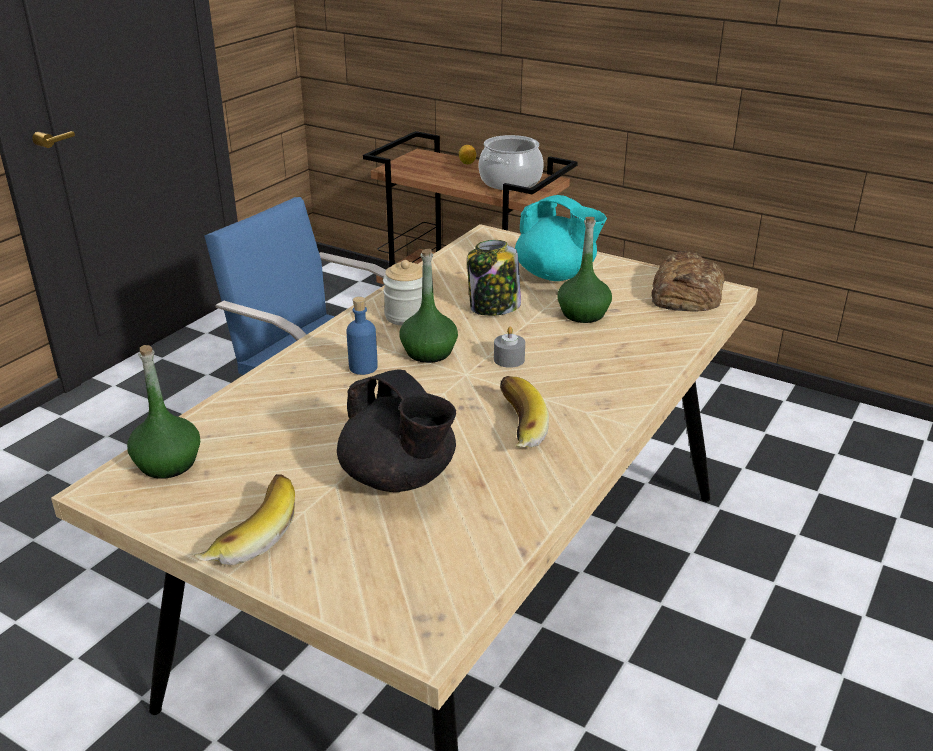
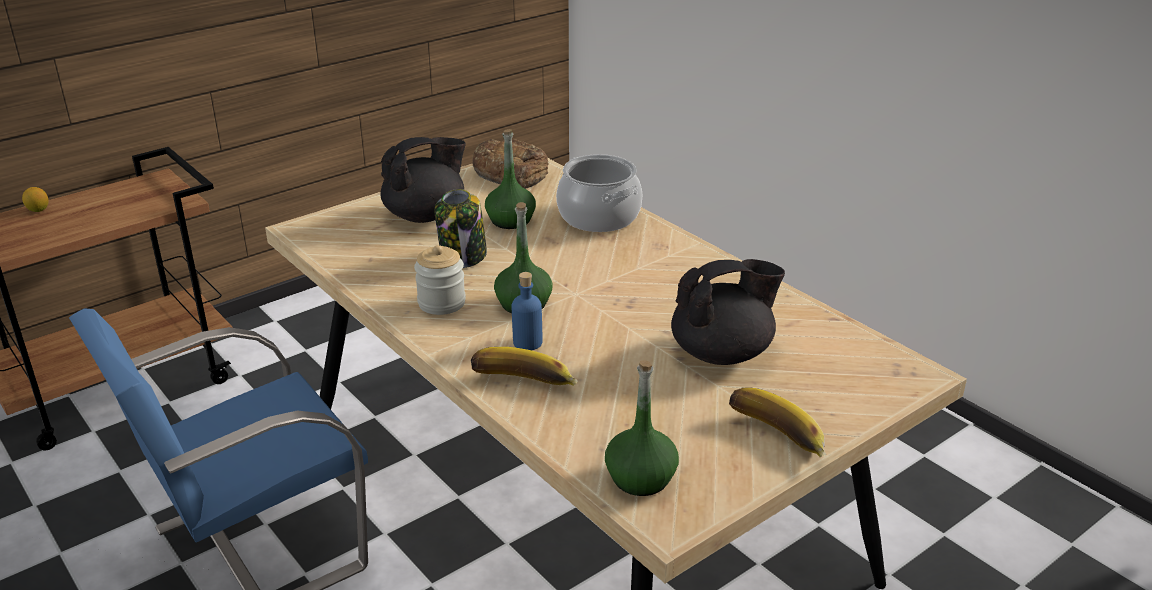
camera: 70 degrees left, 0 degrees up
(509, 359) = (565, 269): grey candle -> none
(510, 182) = (132, 198): cooking pot -> cooking pot (598, 217)
(514, 427) = (674, 289): banana -> banana (522, 386)
(556, 275) = (426, 215): turquoise teapot -> black teapot

